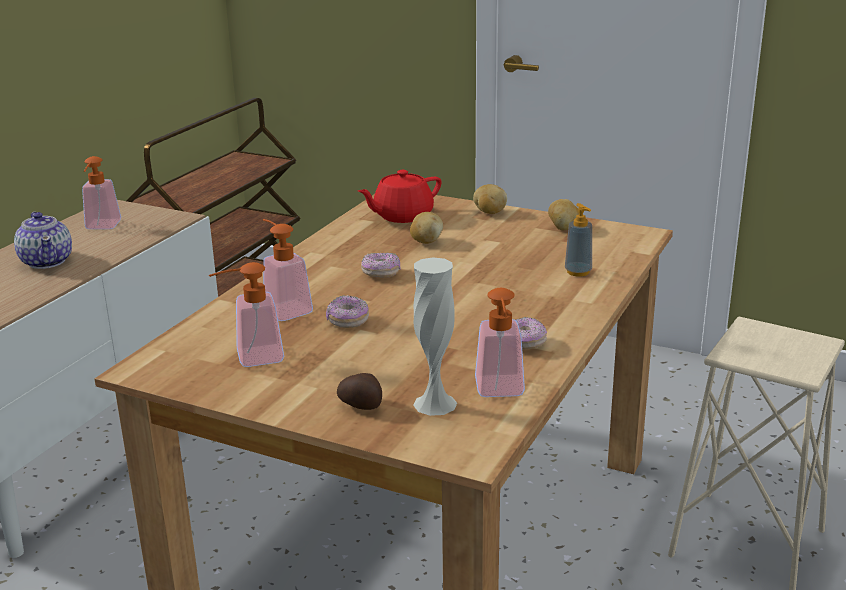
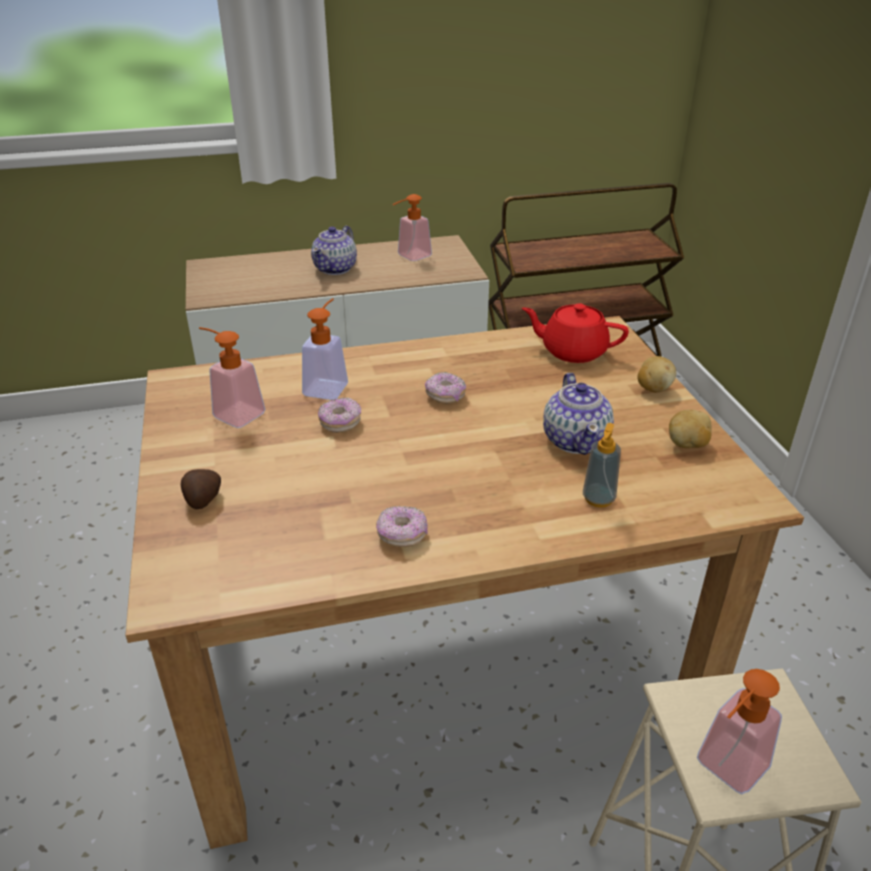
camera: 50 degrees right, 10 degrees up
(426, 242) = (539, 387): potato -> none
(435, 404) = (238, 537): white vase -> none
(500, 392) = (293, 564): soap dispenser -> soap dispenser (725, 771)
(507, 254) = (576, 440): none -> teapot

